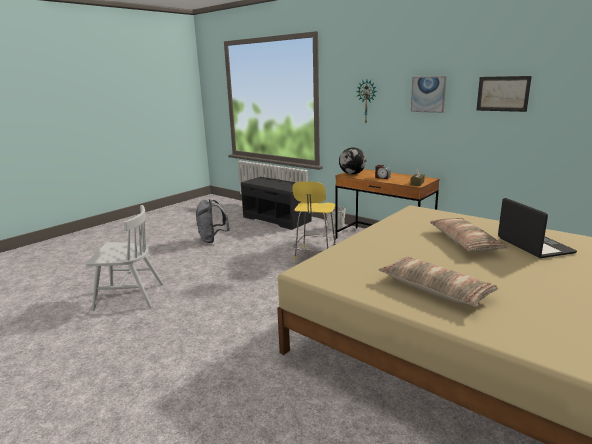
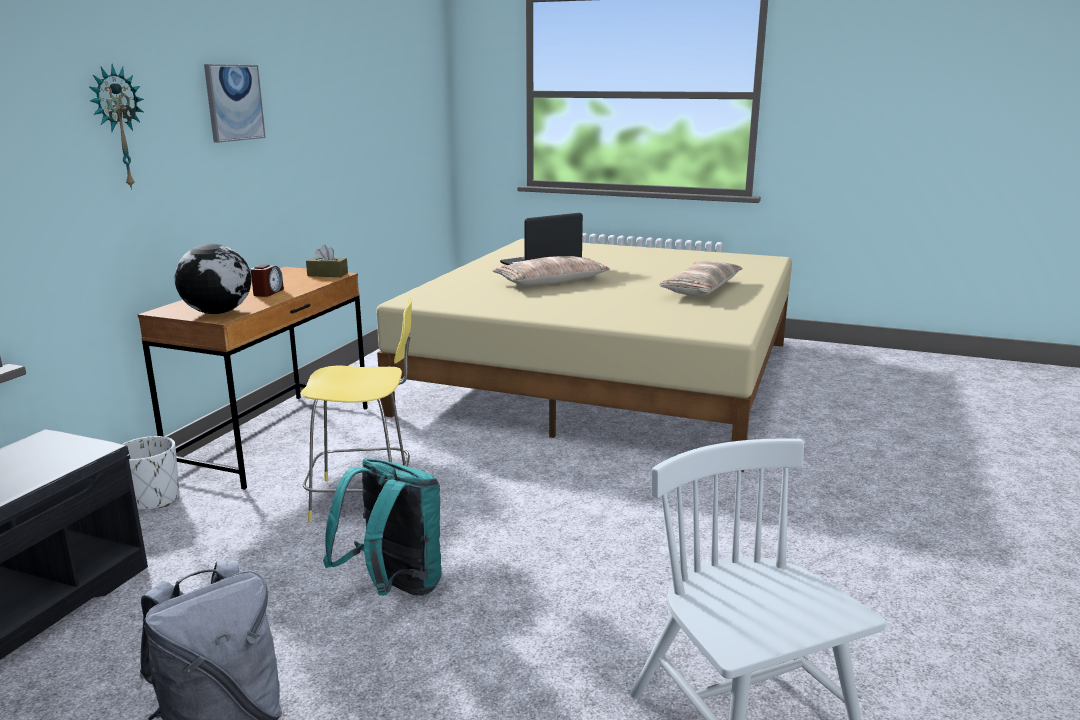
camera: 110 degrees left, 0 degrees up
(249, 257) = (393, 588): none -> turquoise backpack
(502, 93) = (320, 97): picture -> none

